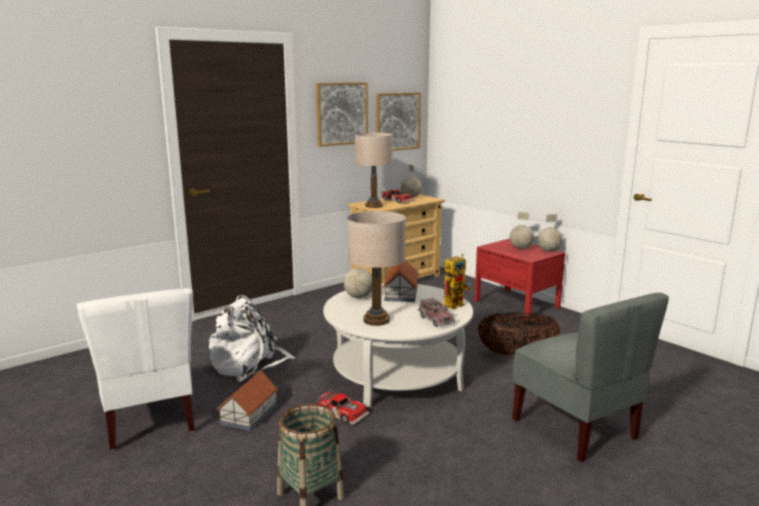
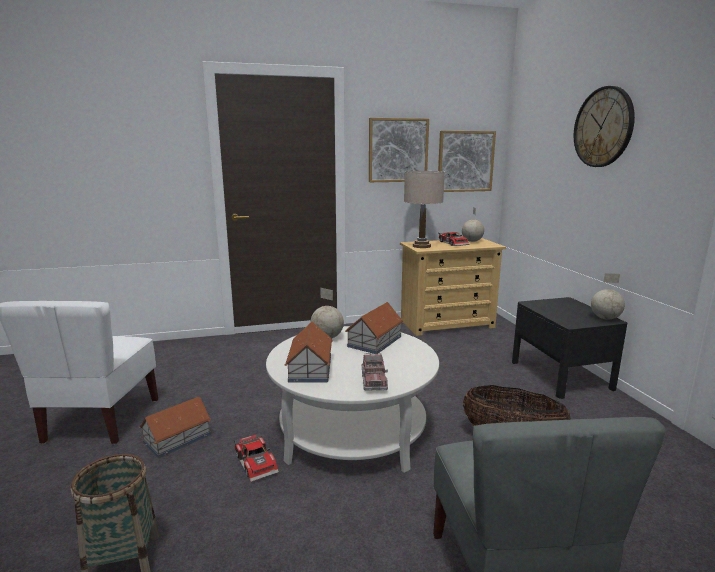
camera: 25 degrees right, 0 degrees up
(249, 364) = (232, 385): white backpack -> none
(376, 320) = (311, 368): beige table lamp -> toy house
(455, 304) = (420, 365): toy robot -> none
(516, 304) = (560, 375): red nightstand -> black nightstand
(521, 248) = (571, 310): globe -> none
(529, 96) = (603, 127): none -> wall clock

